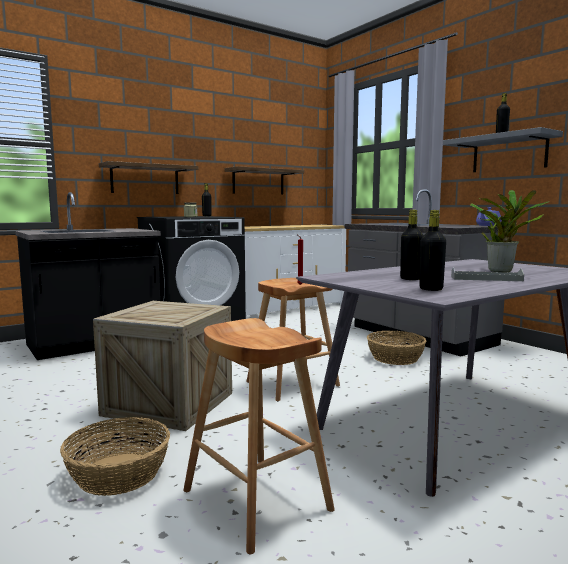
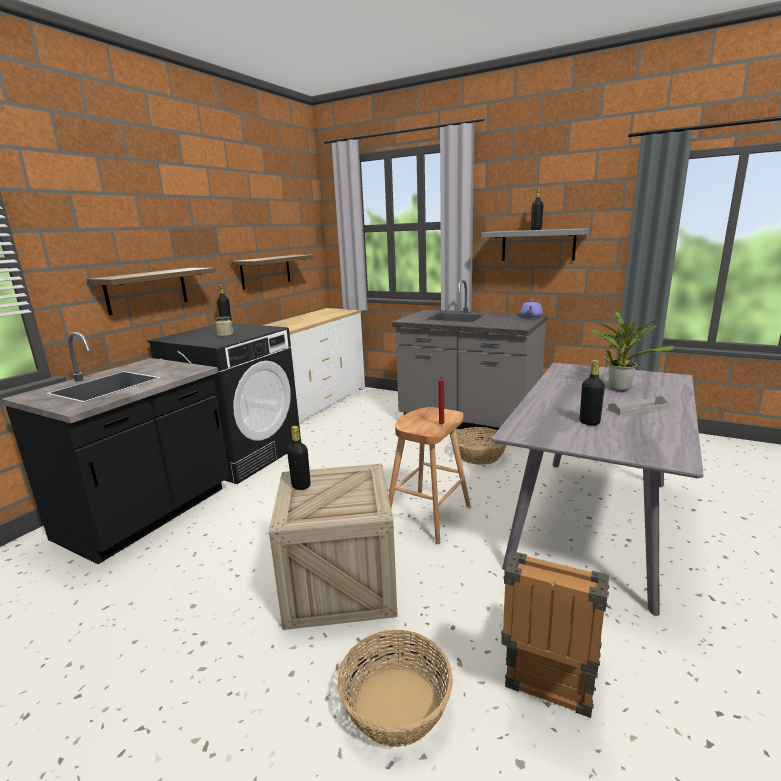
camera: 25 degrees left, 10 degrees up
(257, 500) = (549, 680): brown stool -> crate
(431, 289) = (641, 443): black bottle -> black bottle (301, 486)

